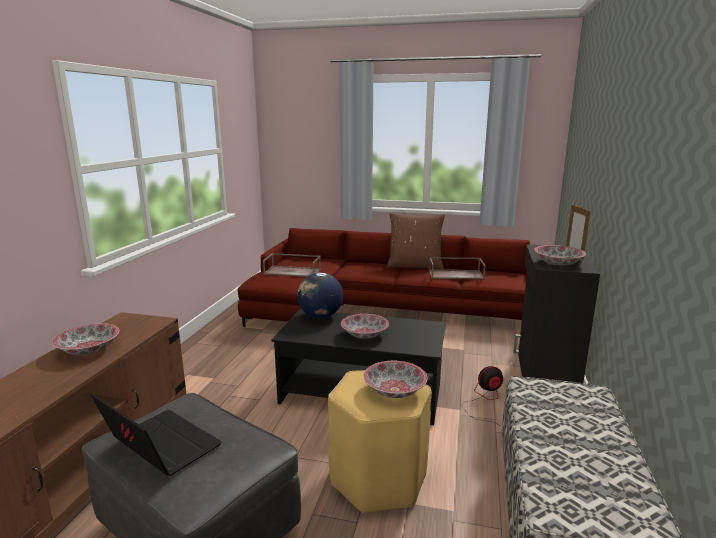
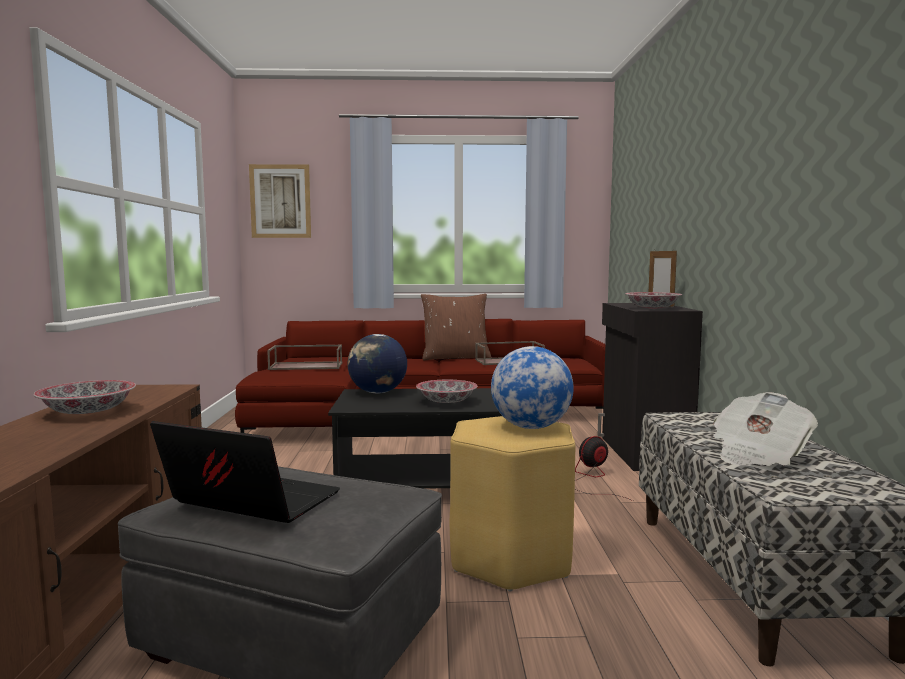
camera: 15 degrees left, 10 degrees down
(287, 131) = (280, 201): none -> picture
(394, 390) = (530, 427): bowl -> globe
(567, 454) = (757, 455): none -> newspaper

